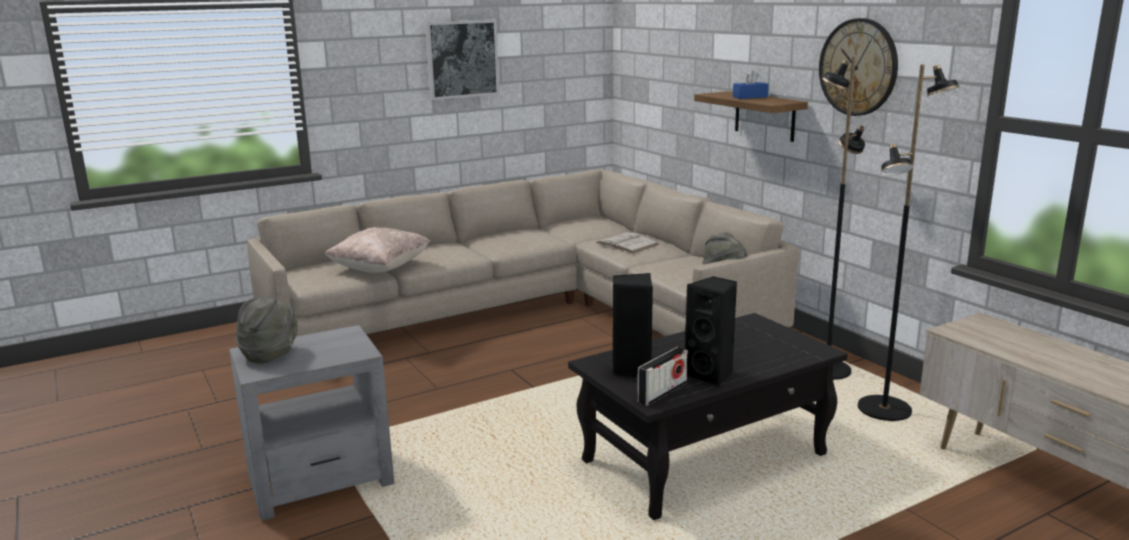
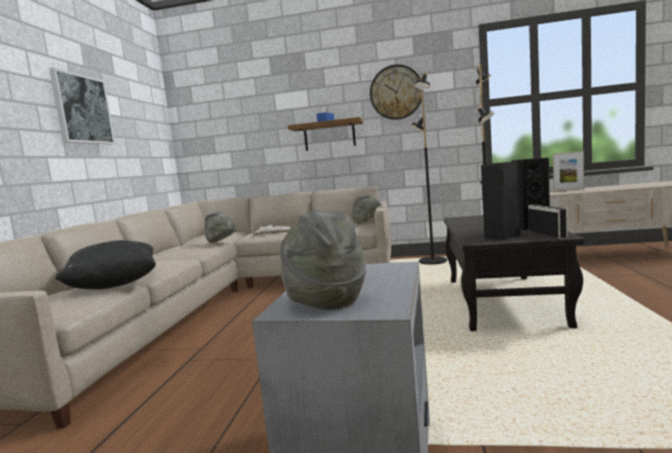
camera: 50 degrees left, 10 degrees down
(380, 269) = (114, 285): beige pillow -> black pillow
(551, 243) = (222, 242): none -> grey hat
(1057, 347) = (568, 189): none -> picture frame

